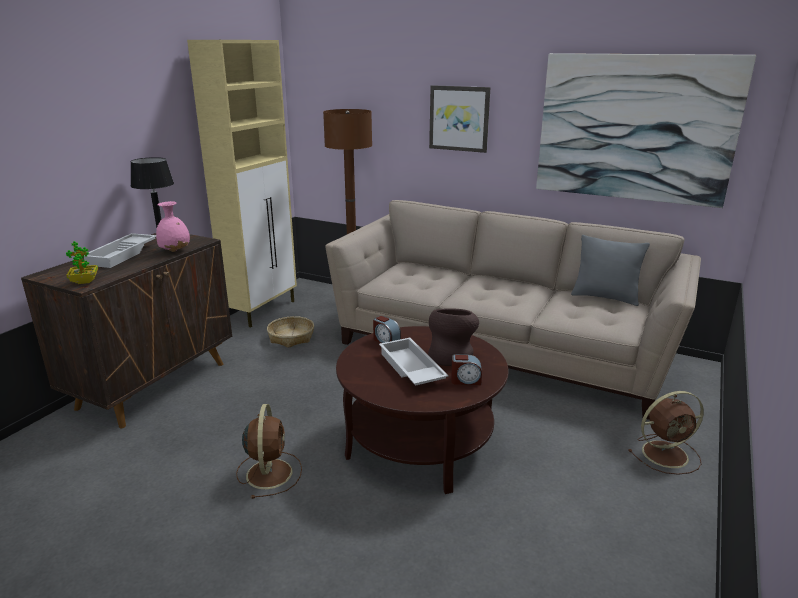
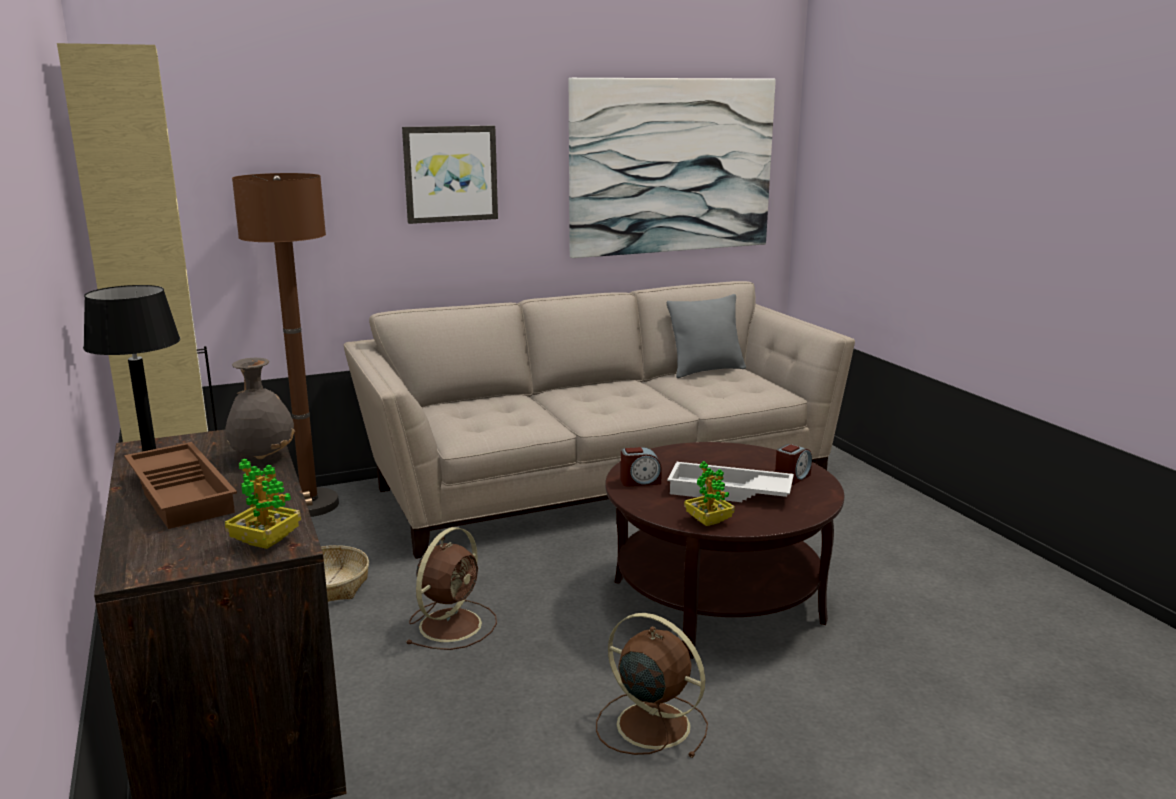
camera: 50 degrees left, 5 degrees down
(123, 255) = (184, 493): white tray -> brown tray
(175, 251) = (263, 456): pink vase -> grey vase
(359, 377) = (708, 521): none -> potted plant
(451, 355) = (727, 465): brown vase -> none
(666, 454) = (881, 500): brown fan -> brown fan (452, 624)

